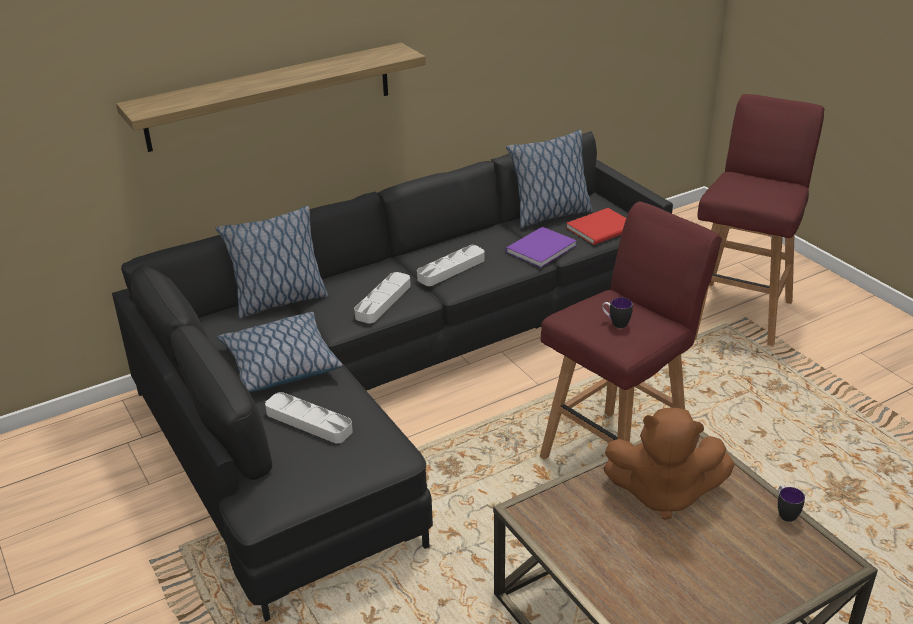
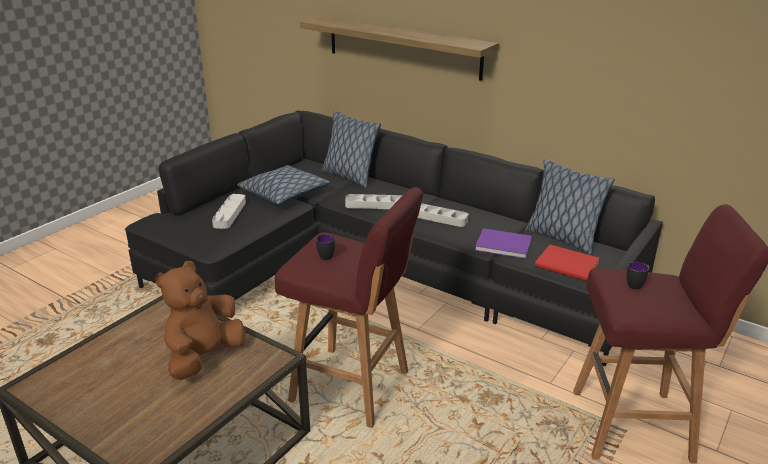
camera: 65 degrees right, 5 degrees down
(663, 493) = (204, 357): brown plush toy -> brown plush toy turned 45 degrees clockwise
(785, 513) = (197, 425): mug -> mug (636, 285)

